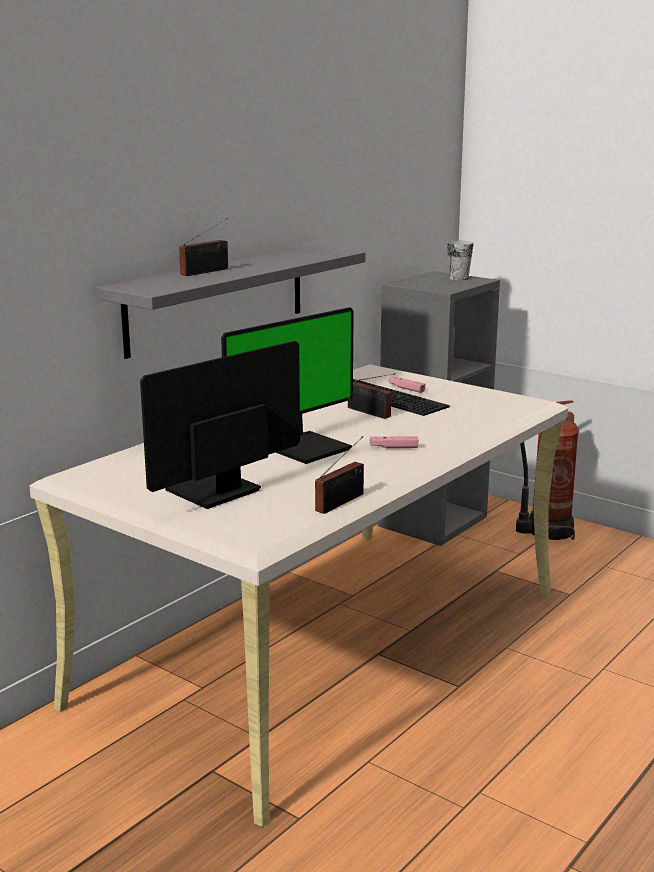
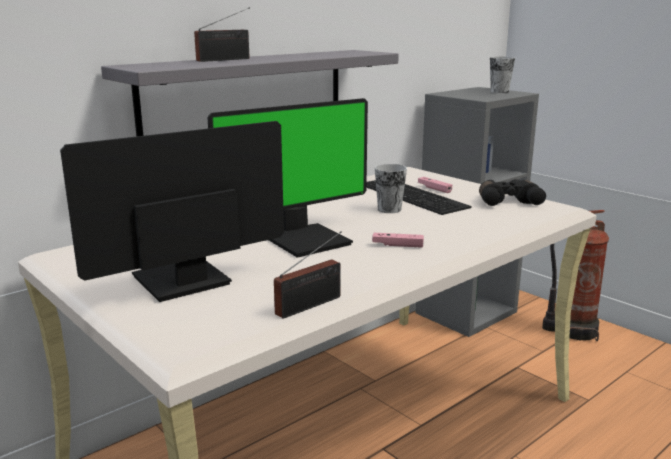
camera: 10 degrees right, 0 degrees up
(370, 413) = (389, 209): radio -> cup
(482, 398) = (507, 201): none -> black binoculars

